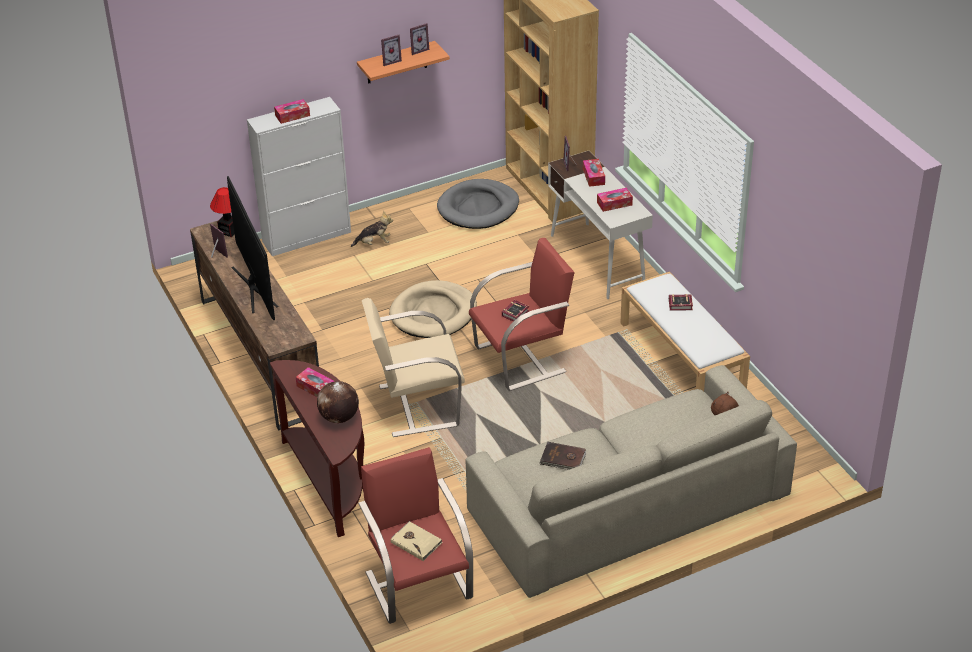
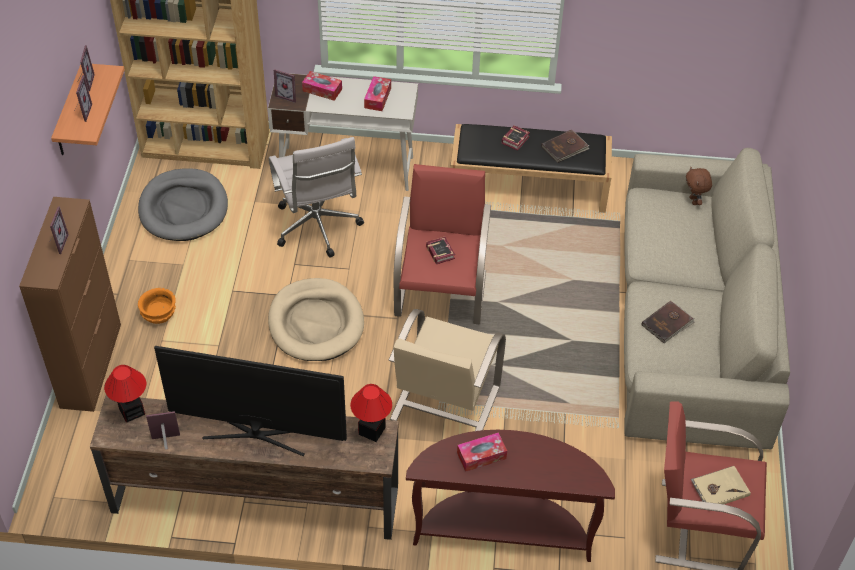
camera: 60 degrees left, 10 degrees up
(292, 115) = (57, 243): tissue box -> picture frame
(298, 332) = (372, 430): none -> table lamp
(307, 237) = (91, 365): white cabinet -> brown cabinet
(339, 418) = (544, 458): globe -> none
(374, 243) = (158, 315): plush toy -> orange bowl
(522, 274) = (318, 229): none -> white office chair
(682, 357) = (529, 185): white bench -> black bench
(701, 333) = (565, 148): none -> brown book

